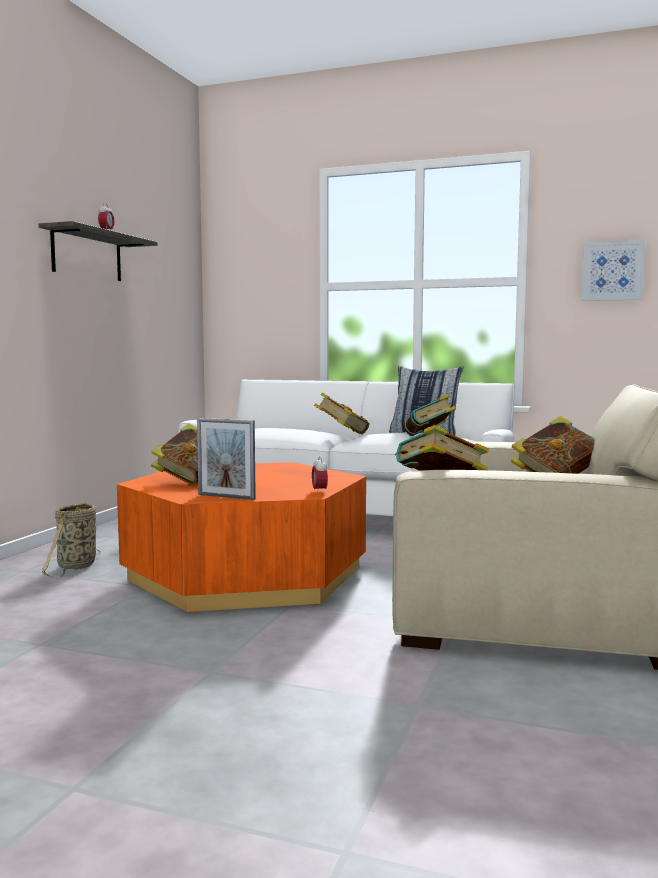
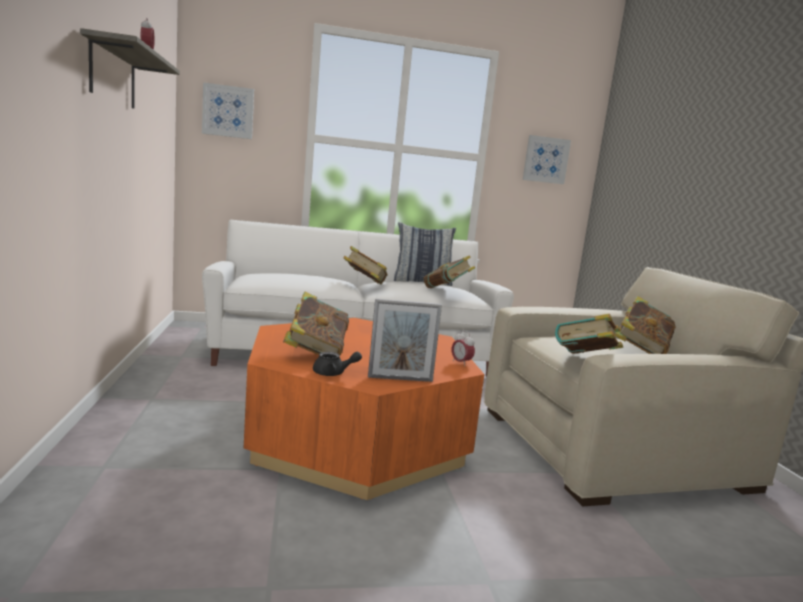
camera: 30 degrees left, 5 degrees up
(75, 567) = (163, 451): basket -> none
(173, 491) = (333, 373): none -> black teapot
(245, 272) = (228, 111): none -> picture

